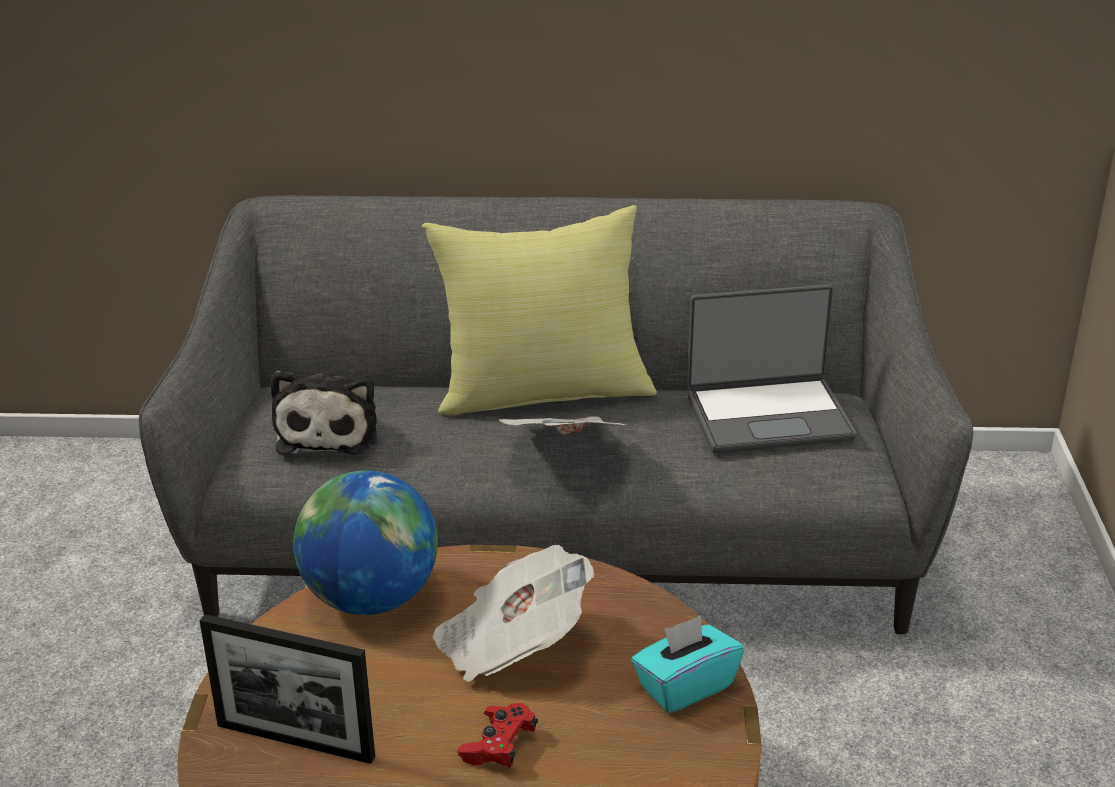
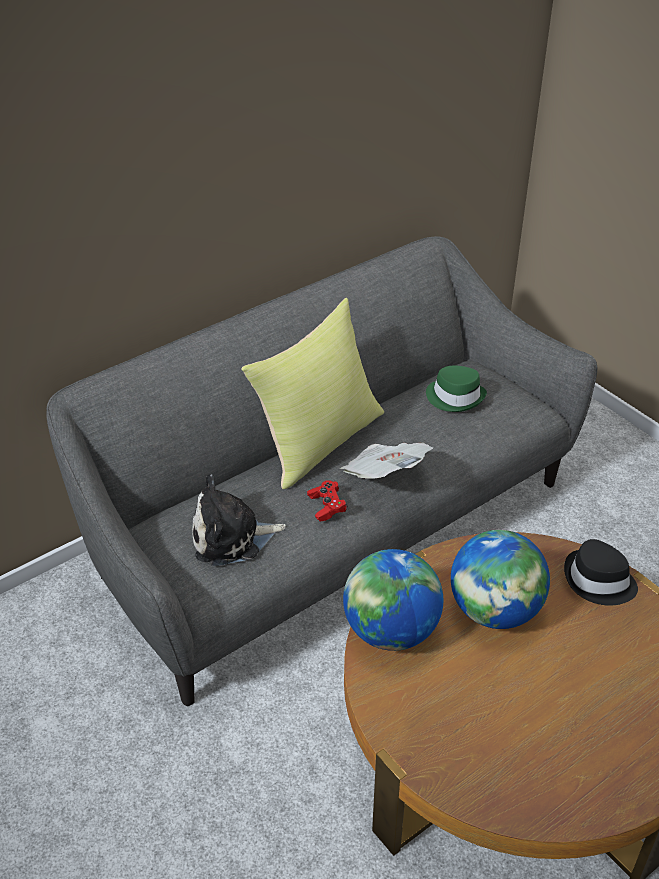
camera: 40 degrees left, 10 degrees up
(295, 741) = (466, 741): picture frame -> none
(329, 431) = (232, 537): plush toy -> plush toy turned 120 degrees clockwise
(499, 746) = (562, 672): red game controller -> red game controller (327, 506)
(511, 644) = (495, 611): newspaper -> globe
(685, 686) = (598, 581): turquoise tissue box -> black hat
(768, 416) = (455, 397): laptop -> green hat

